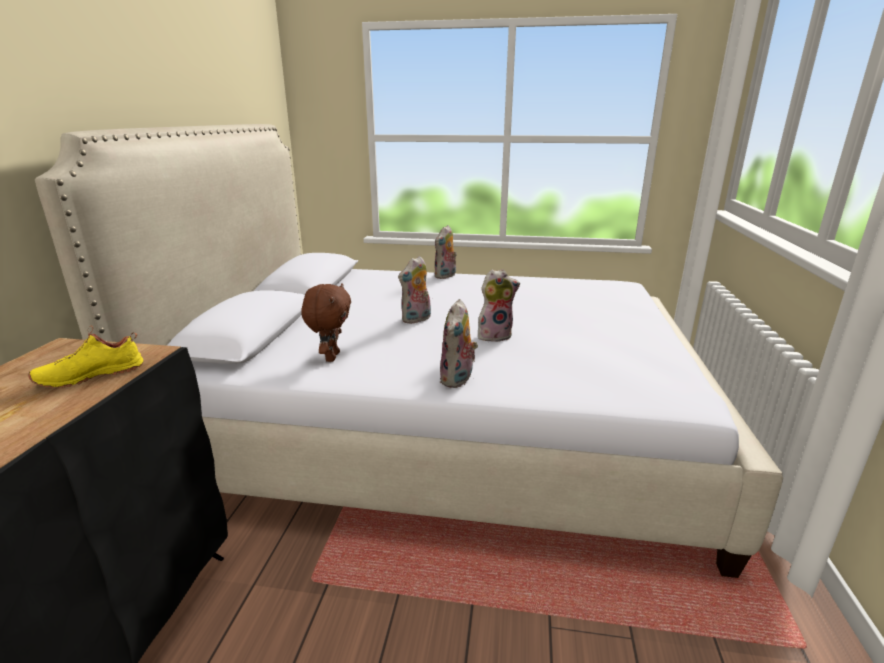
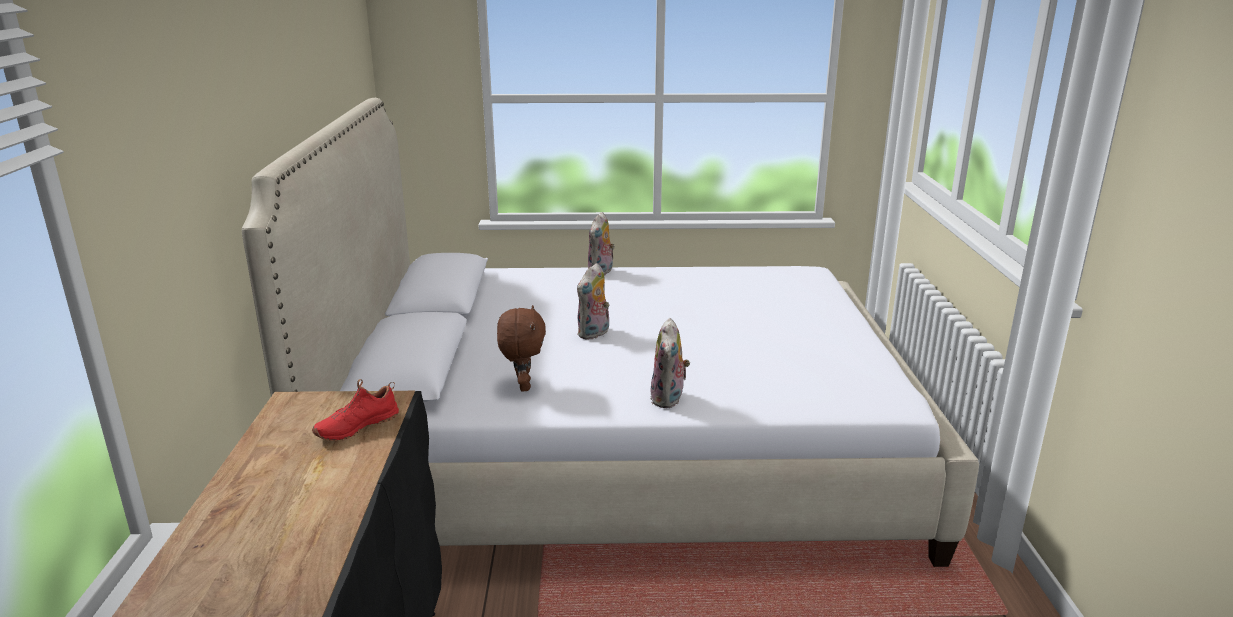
camera: 10 degrees left, 0 degrees up
(91, 375) = (356, 426): yellow shoe -> red shoe
(495, 335) = (688, 347): plush toy -> none

